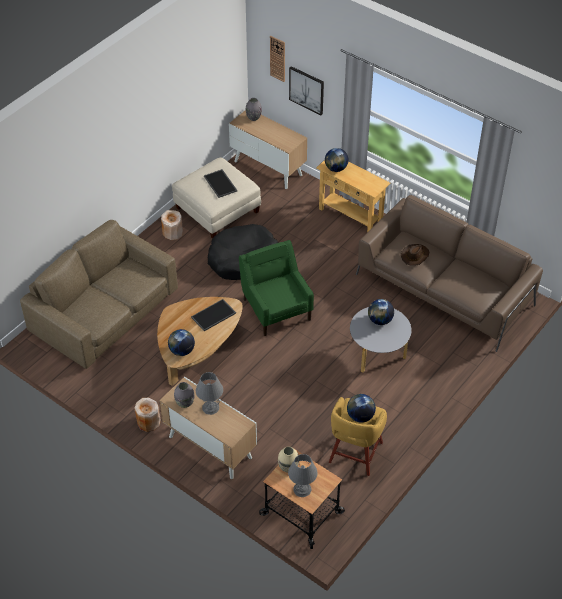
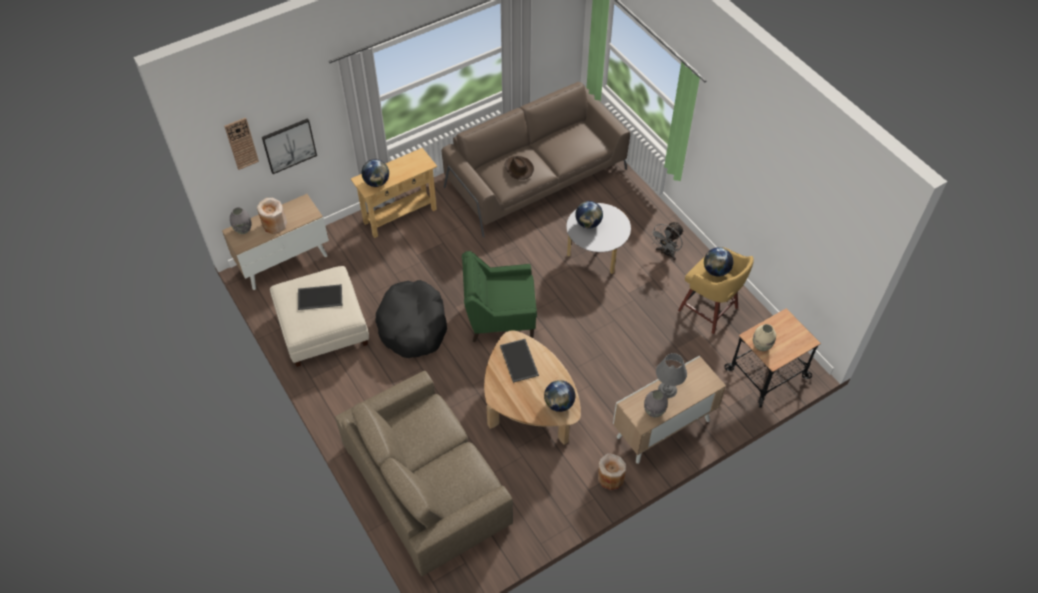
camera: 70 degrees left, 5 degrees up
(172, 233) = (335, 381): beige vase -> beige vase (274, 224)
(302, 489) = (790, 342): grey table lamp -> none
(406, 406) = (666, 253): none -> grey fan

